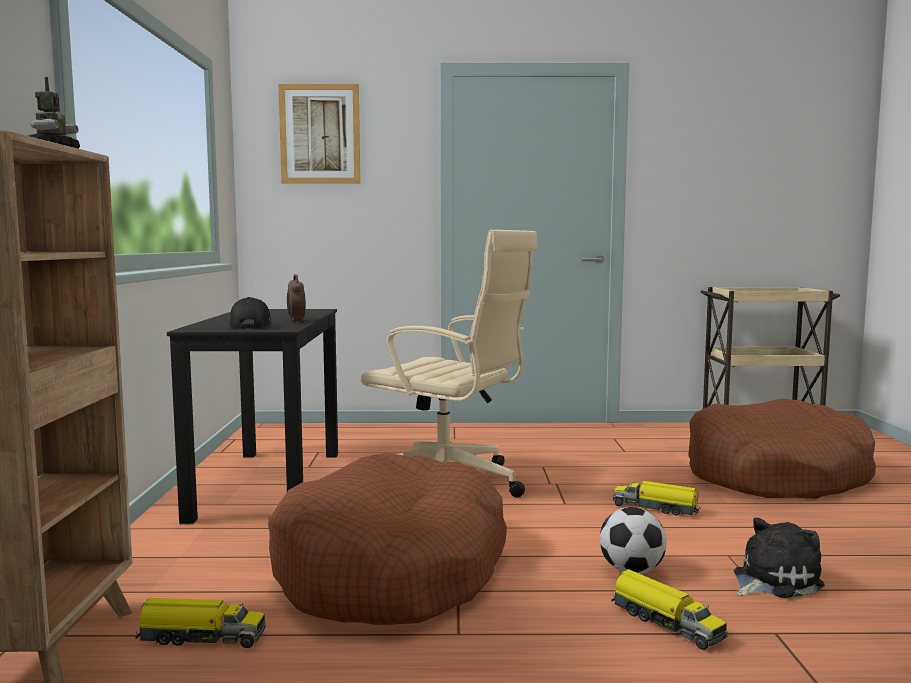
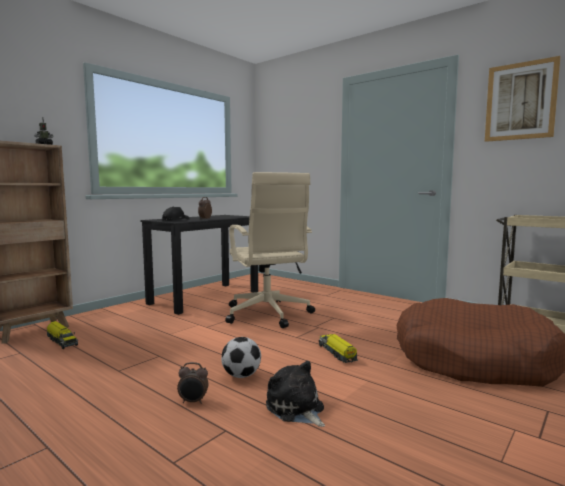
camera: 40 degrees right, 0 degrees up
(320, 134) = (288, 127): picture -> picture (520, 101)
(392, 569) = (160, 340): brown dog bed -> none
(665, 622) = (193, 401): toy truck -> alarm clock
(772, 581) = (296, 409): plush toy -> plush toy turned 135 degrees counterclockwise

